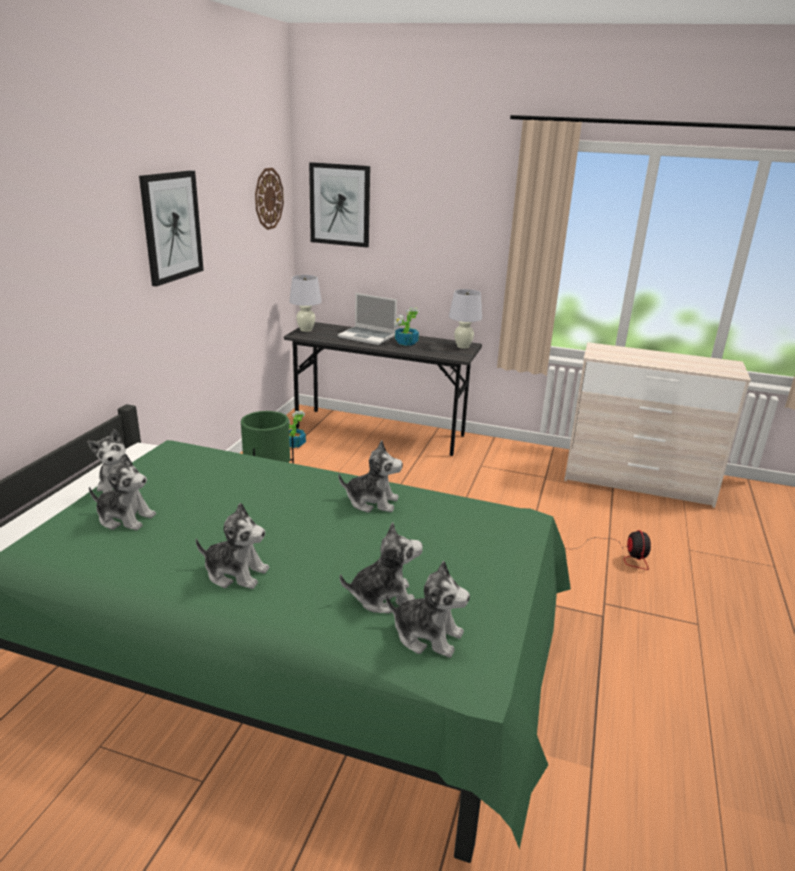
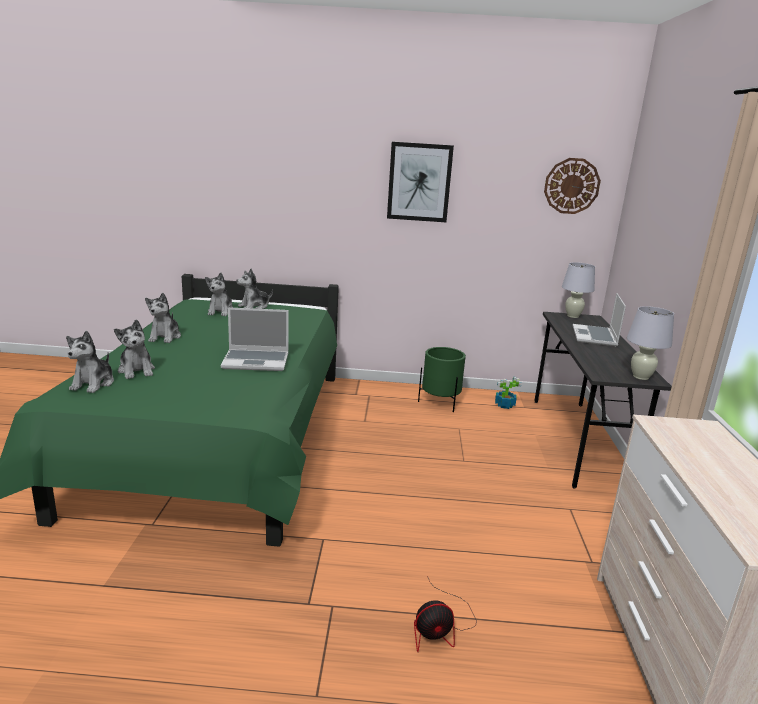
camera: 75 degrees right, 5 degrees down
(340, 205) = (640, 202): picture -> none
(372, 502) = (257, 361): plush toy -> laptop
(406, 343) = (604, 351): potted plant -> none

